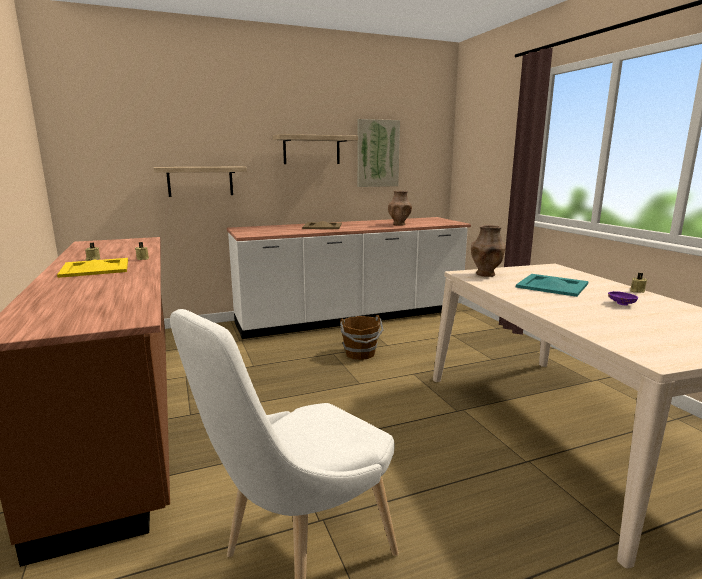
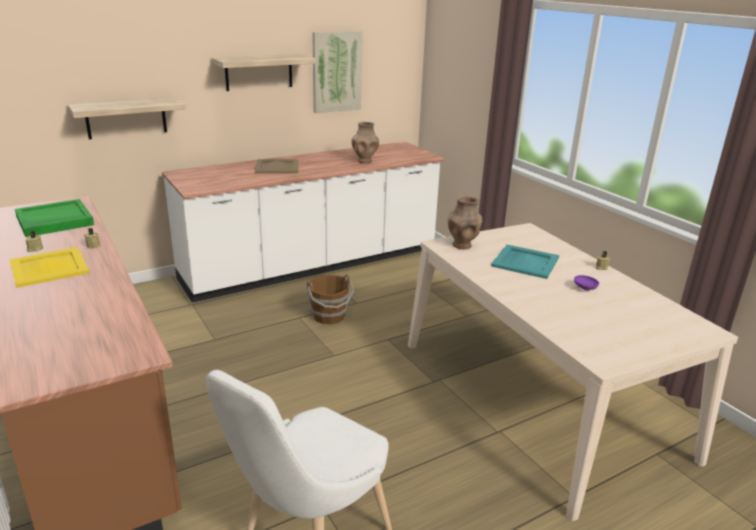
camera: 10 degrees left, 10 degrees up
(121, 247) = (54, 221): none -> green tray

